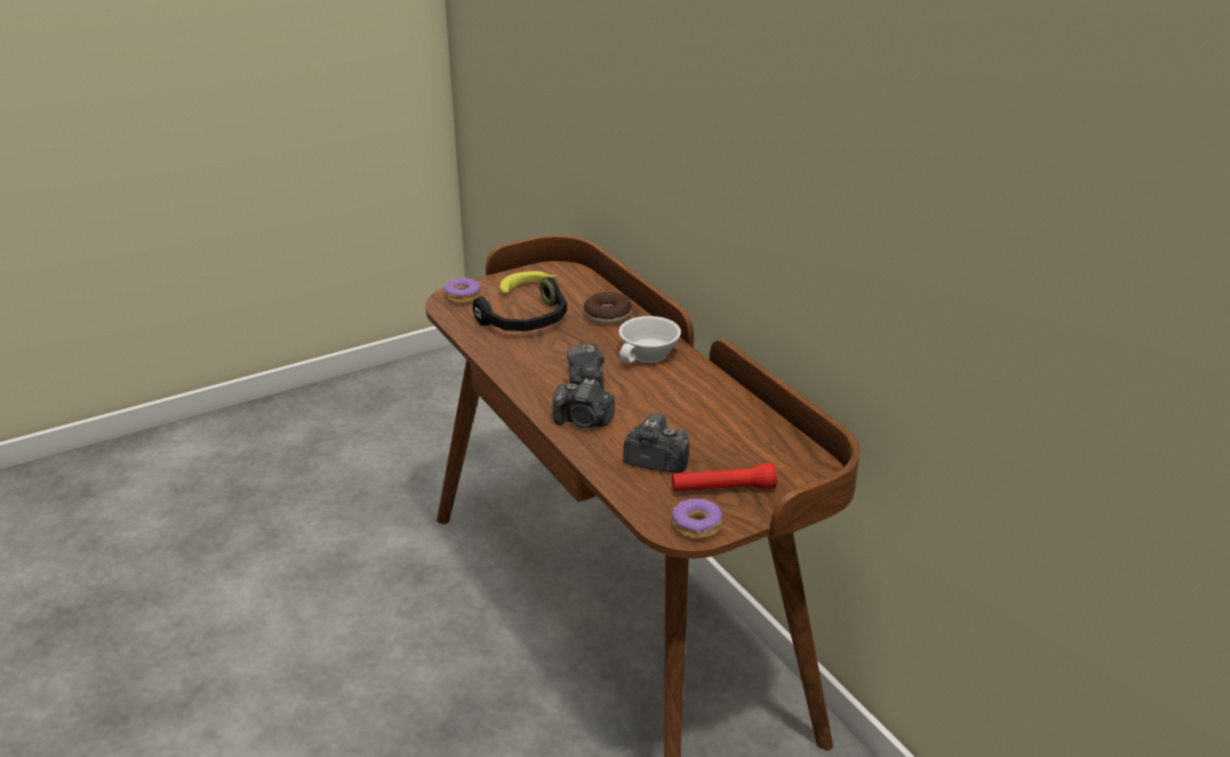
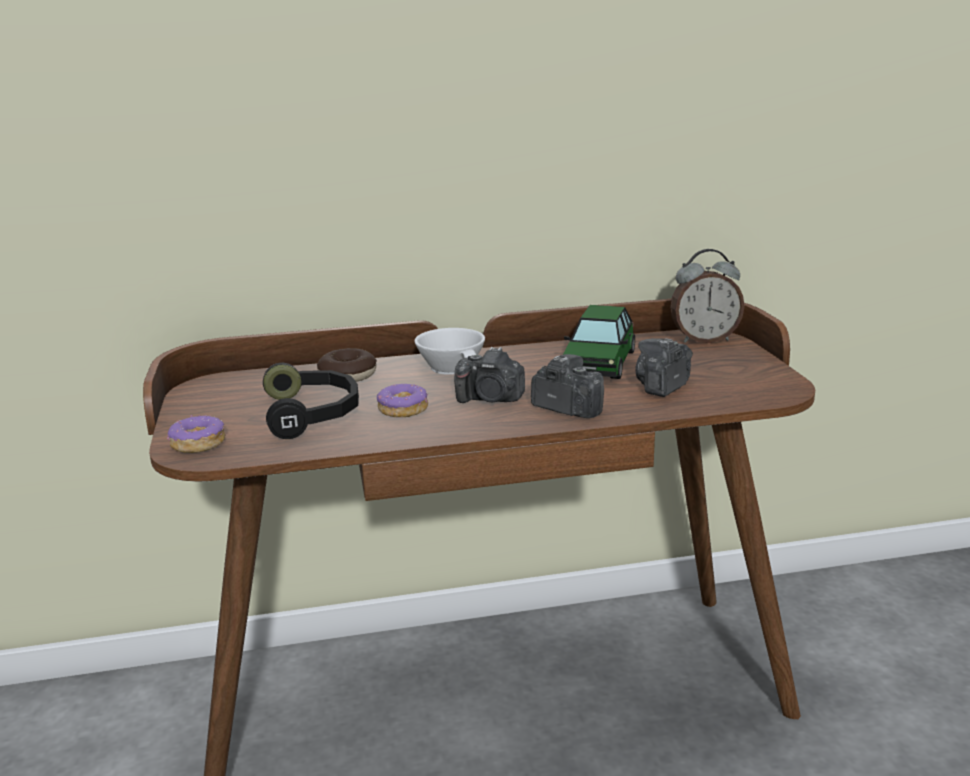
camera: 70 degrees left, 10 degrees down
(529, 287) = (226, 405): banana -> none
(584, 421) = (567, 408): camera -> camera turned 90 degrees counterclockwise
(696, 527) = (778, 384): donut -> donut (403, 409)
(699, 422) = (599, 363): none -> toy car
(723, 489) = (718, 368): red flashlight -> none
(806, 474) = (704, 339): none -> alarm clock

